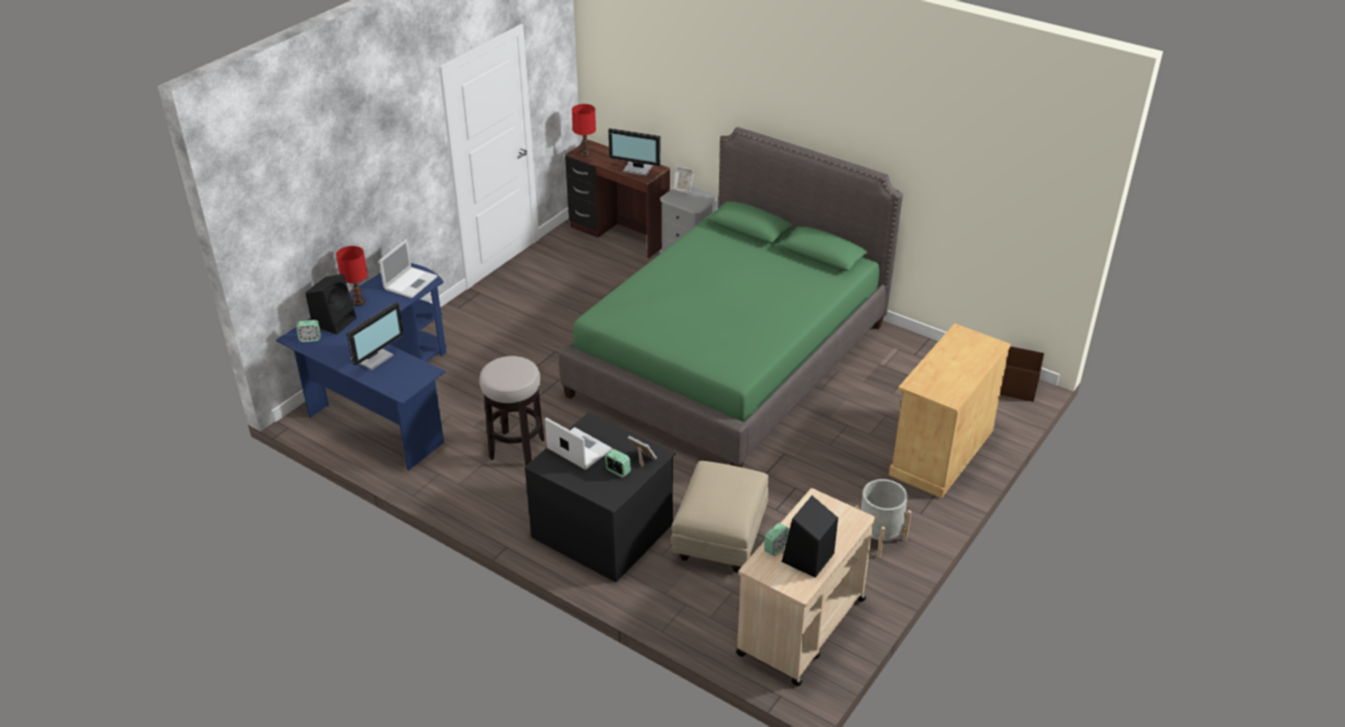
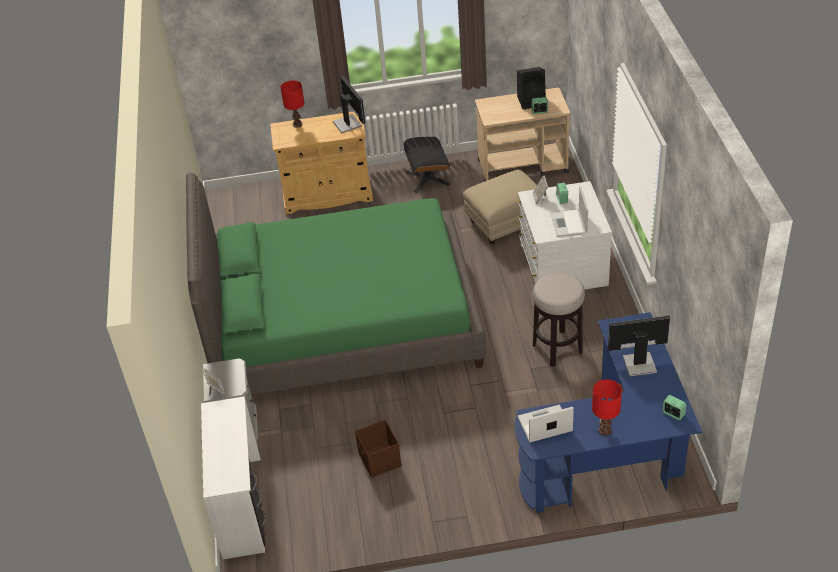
camera: 130 degrees left, 5 degrees up
(335, 321) = (640, 420): black speaker -> none
(585, 154) = (236, 474): red table lamp -> red table lamp (297, 124)
(604, 529) = (562, 265): black dresser -> white dresser
(619, 235) = (243, 507): brown desk -> white desk
(638, 169) = (225, 420): monitor -> monitor (348, 123)
(879, 537) = (427, 178): grey planter -> black ottoman
(1017, 388) = (226, 200): brown storage box -> brown storage box (379, 460)

